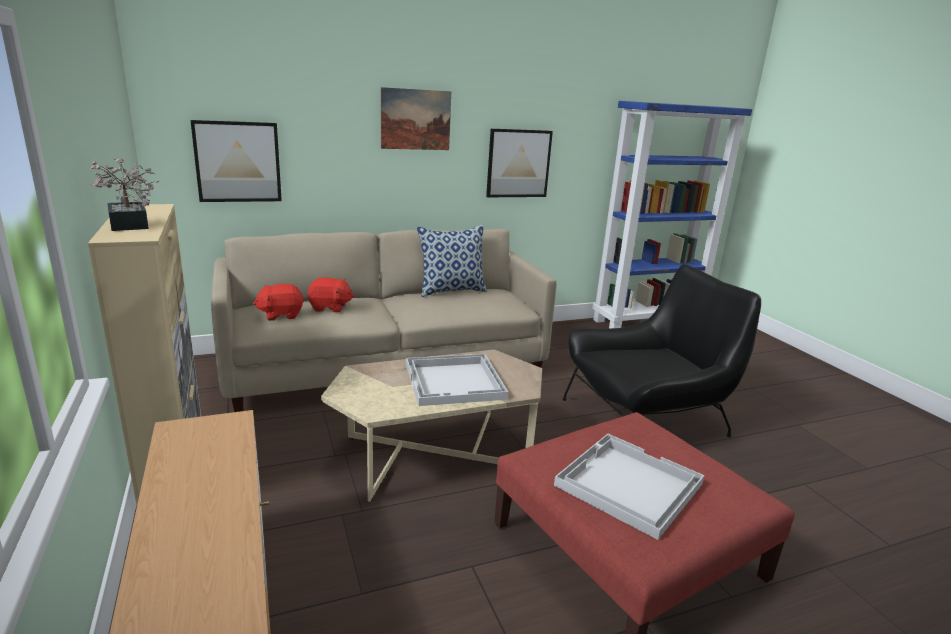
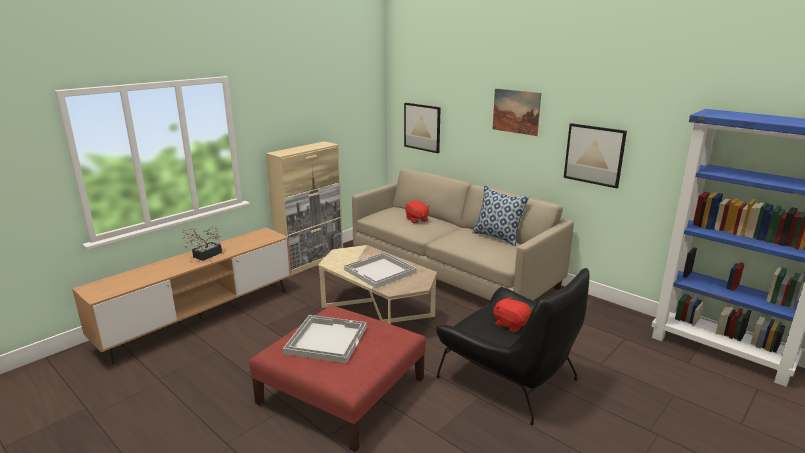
camera: 65 degrees right, 0 degrees up
(128, 226) = (293, 150): potted plant -> potted plant (204, 256)
(281, 315) = (391, 214): red plush toy -> red plush toy (511, 325)

